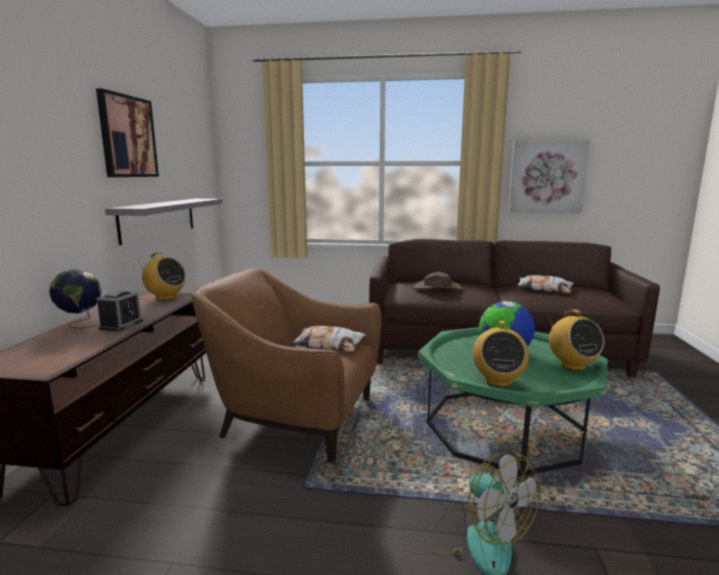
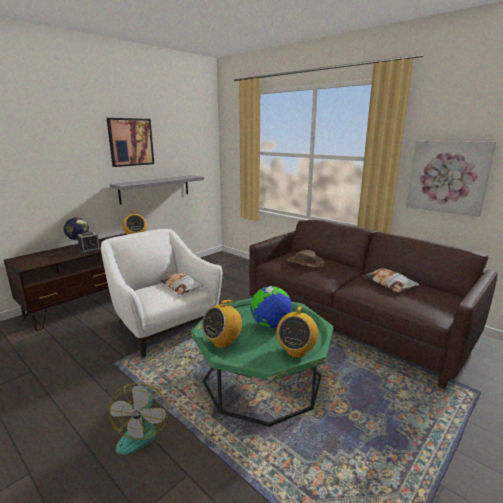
camera: 35 degrees right, 5 degrees up
(297, 418) = (163, 326): brown armchair -> white armchair

